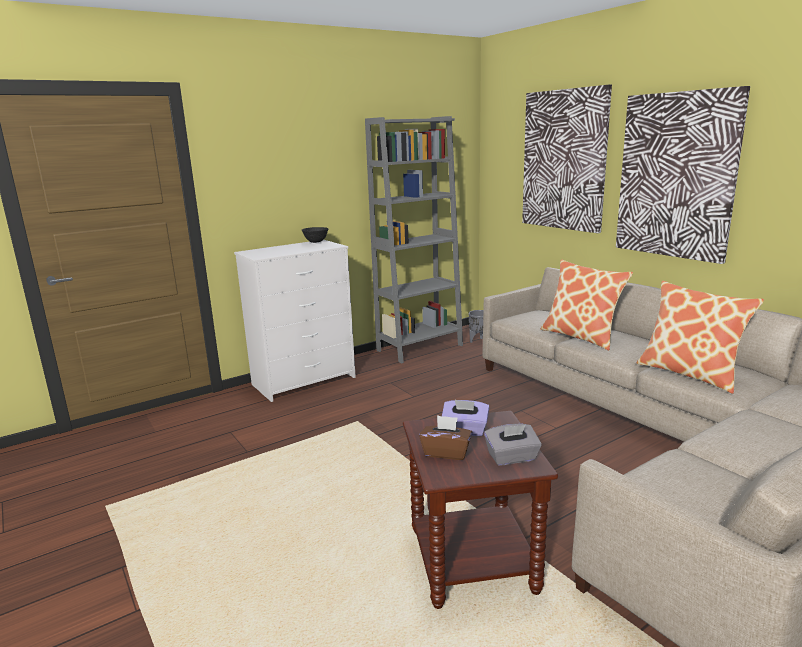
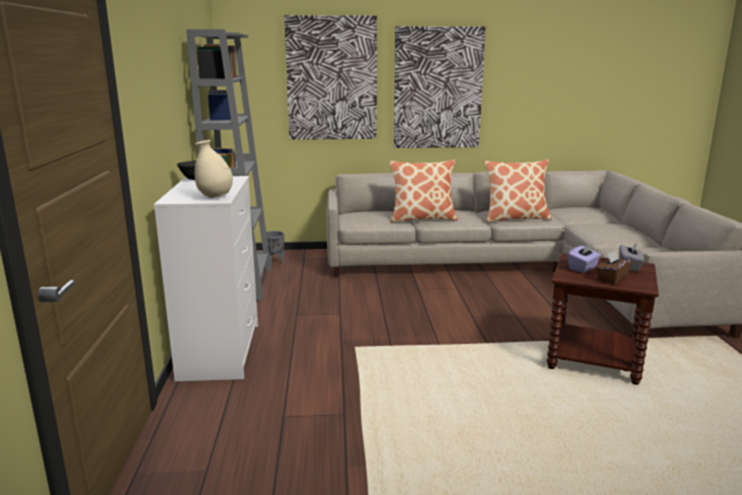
camera: 60 degrees left, 0 degrees up
(266, 255) = (215, 197): none -> beige vase

